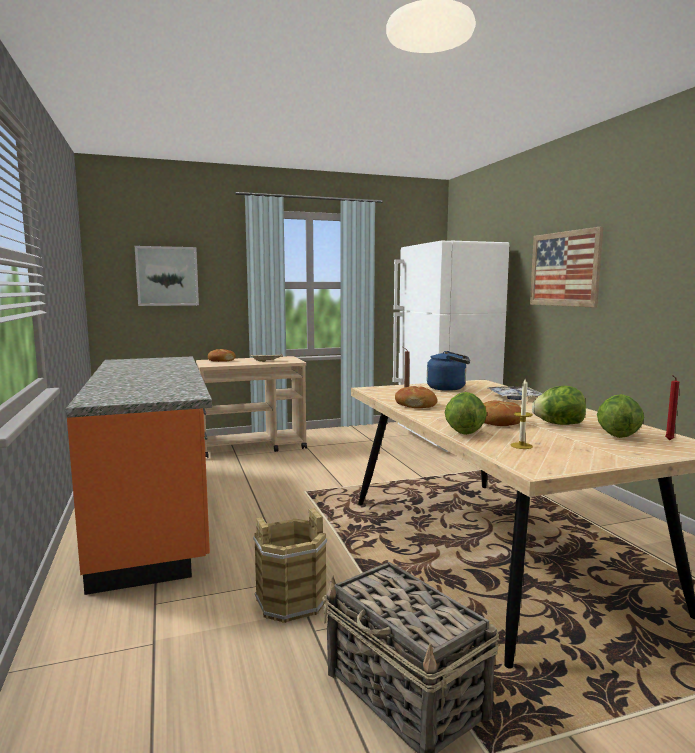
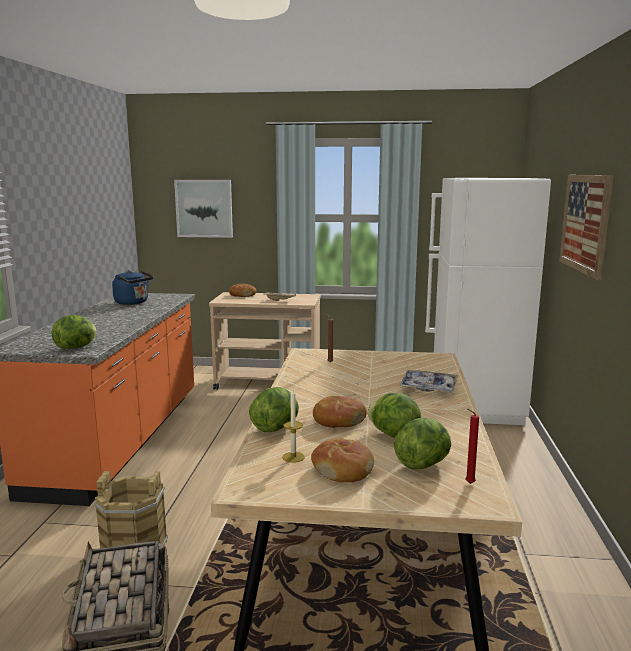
camera: 25 degrees right, 5 degrees up
(170, 395) = (76, 347): none -> lettuce
(415, 405) = (305, 382): bread -> bread (343, 469)
(449, 388) = (385, 362): blue kettle -> blue kettle (133, 303)

